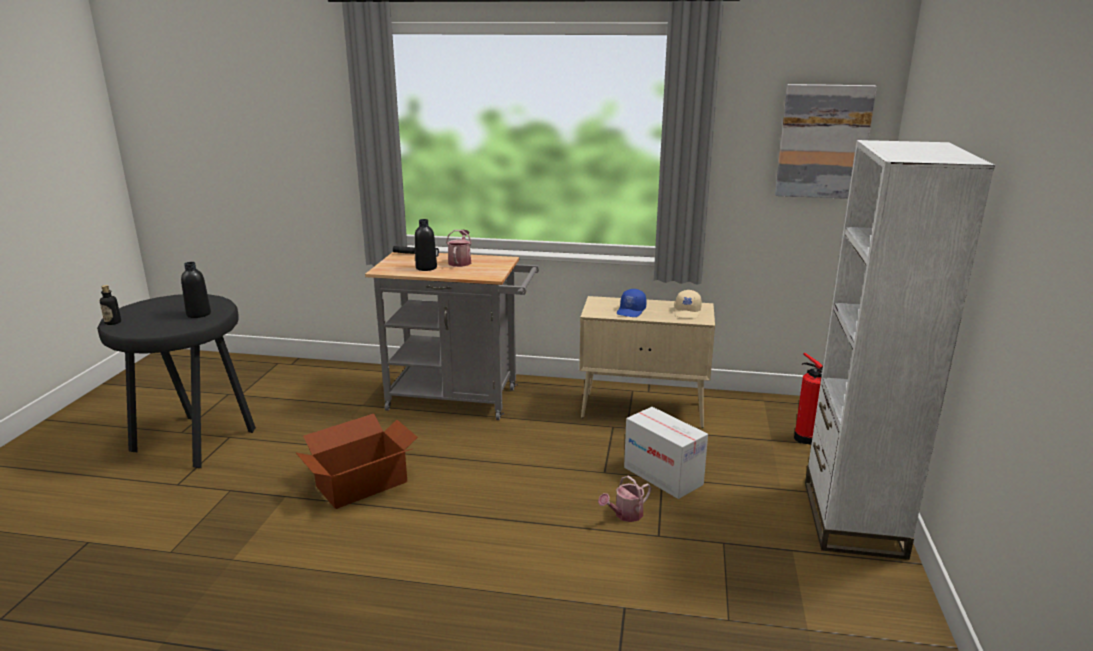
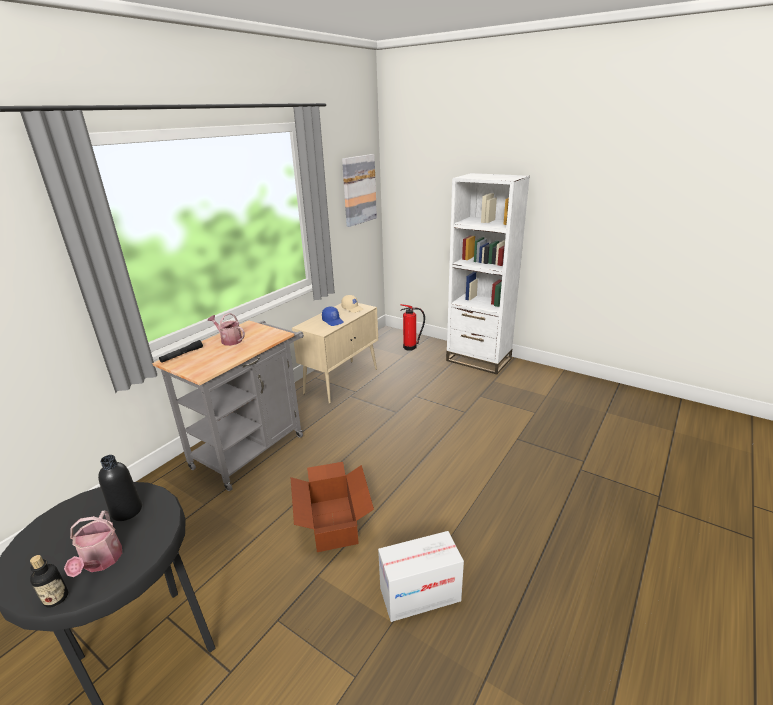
camera: 65 degrees left, 5 degrees up
(426, 268) = (224, 355): black bottle -> none
(625, 515) = (441, 417): watering can -> watering can (101, 561)
(663, 476) = (413, 395): cardboard box -> cardboard box (420, 594)

